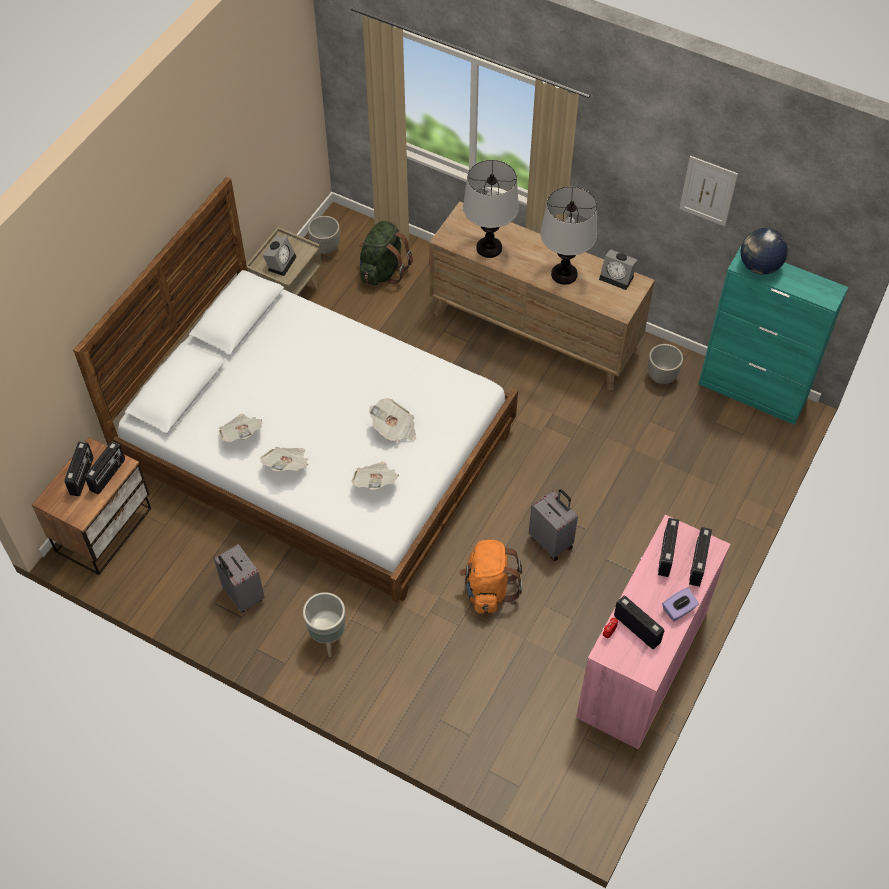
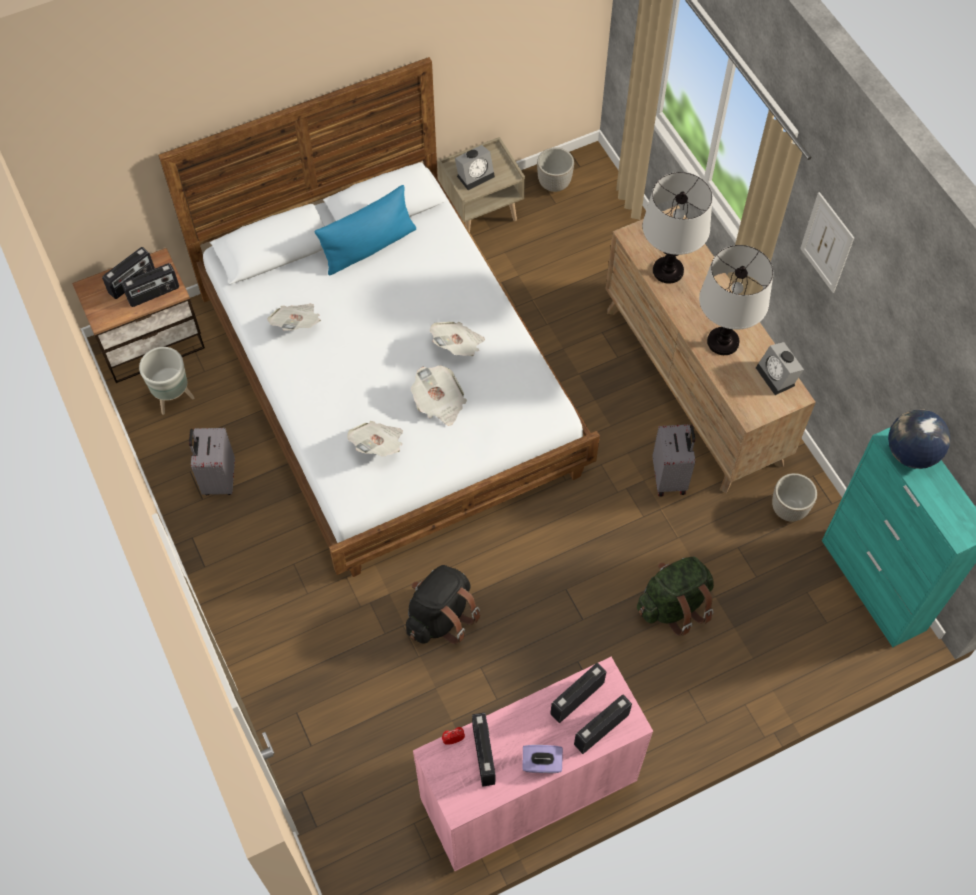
camera: 35 degrees right, 5 degrees up
(250, 351) = (369, 247): none -> blue pillow
(287, 465) = (314, 379): newspaper -> newspaper (458, 346)
(328, 638) = (260, 568): grey planter -> grey planter (174, 398)
(383, 270) = (591, 237): green backpack -> green backpack (674, 605)
(488, 589) = (440, 617): orange backpack -> black backpack
(552, 542) = (538, 610): grey suitcase -> grey suitcase (670, 477)
(708, 191) = (898, 336): picture -> picture (827, 243)

